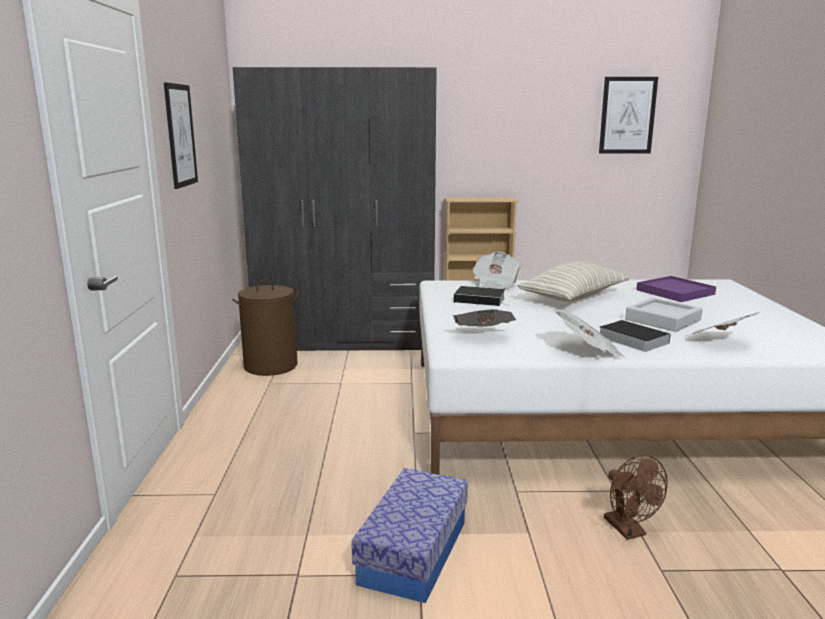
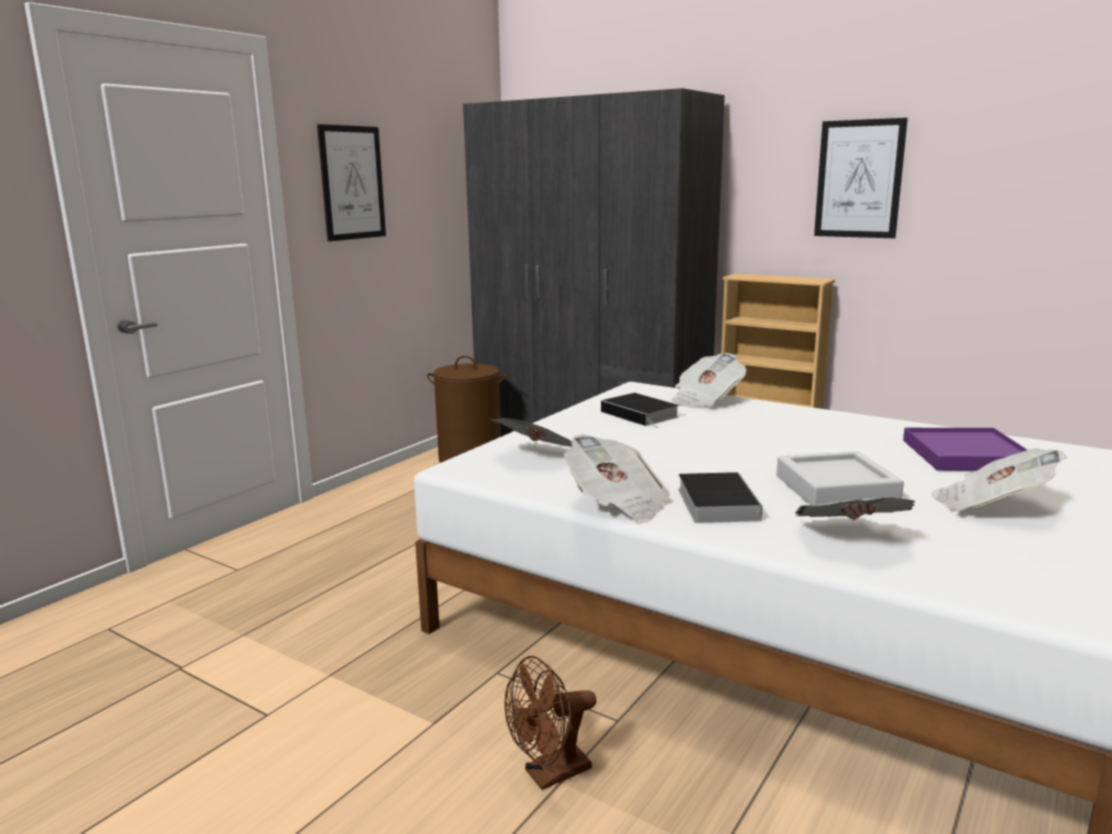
camera: 35 degrees right, 0 degrees up
(413, 552) = (297, 691): storage box -> none
(573, 298) = (772, 434): pillow -> none
(627, 115) = (1040, 150): picture -> picture (859, 179)
(629, 531) = (549, 774): brown fan -> brown fan turned 45 degrees clockwise
(734, 314) = (990, 506): none -> newspaper

